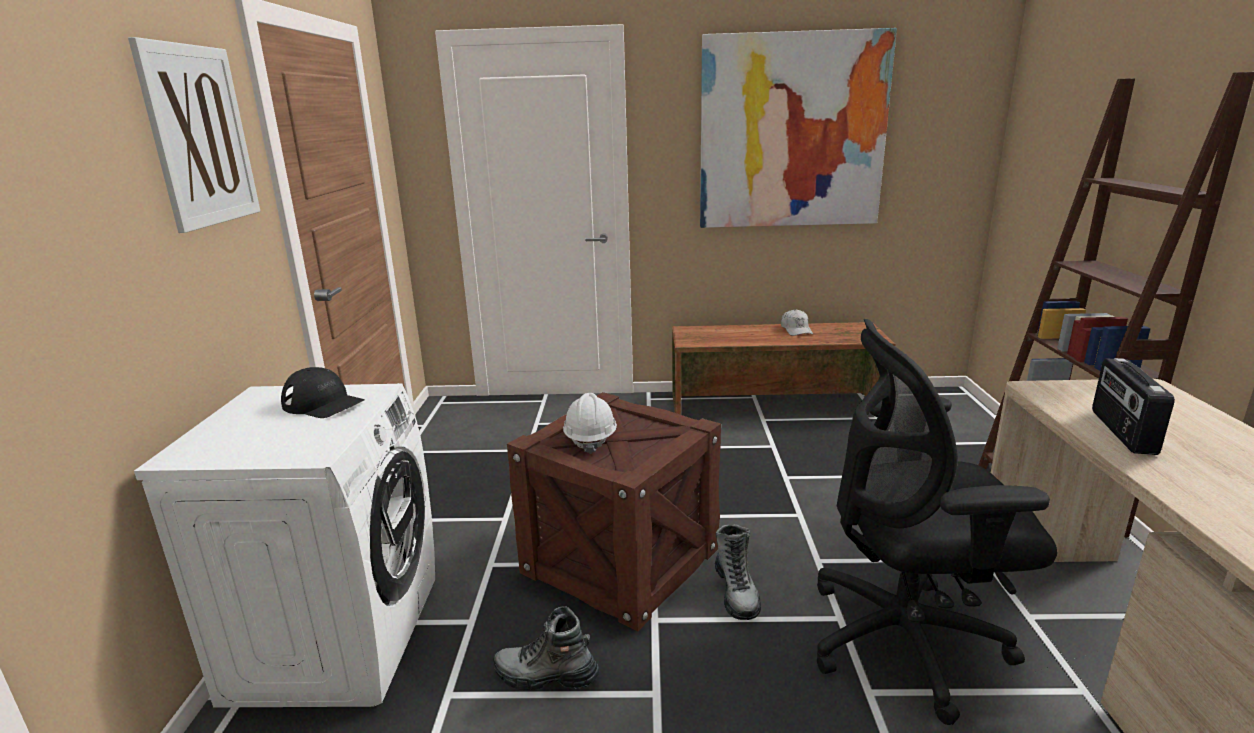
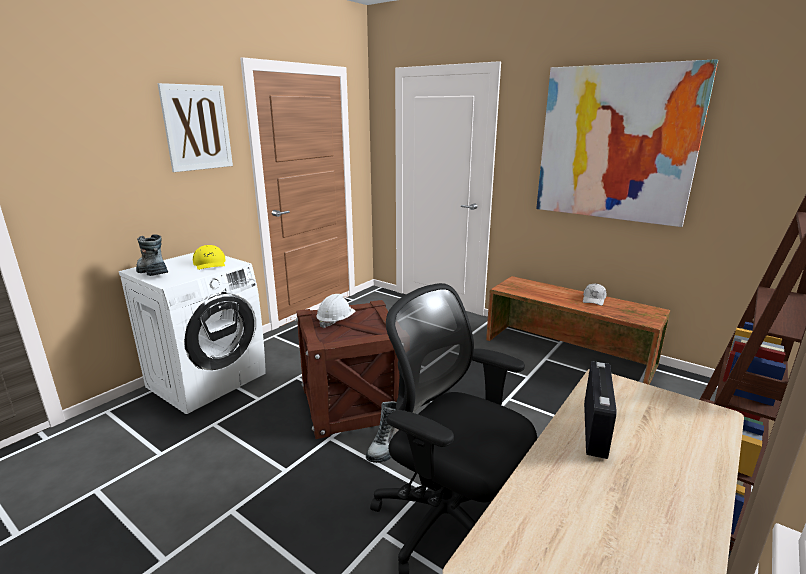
camera: 35 degrees right, 0 degrees up
(323, 404) = (210, 263): black cap -> yellow cap
(546, 676) = (254, 437): boot -> boot (152, 272)
(1121, 432) = (596, 429): radio -> radio turned 150 degrees clockwise

